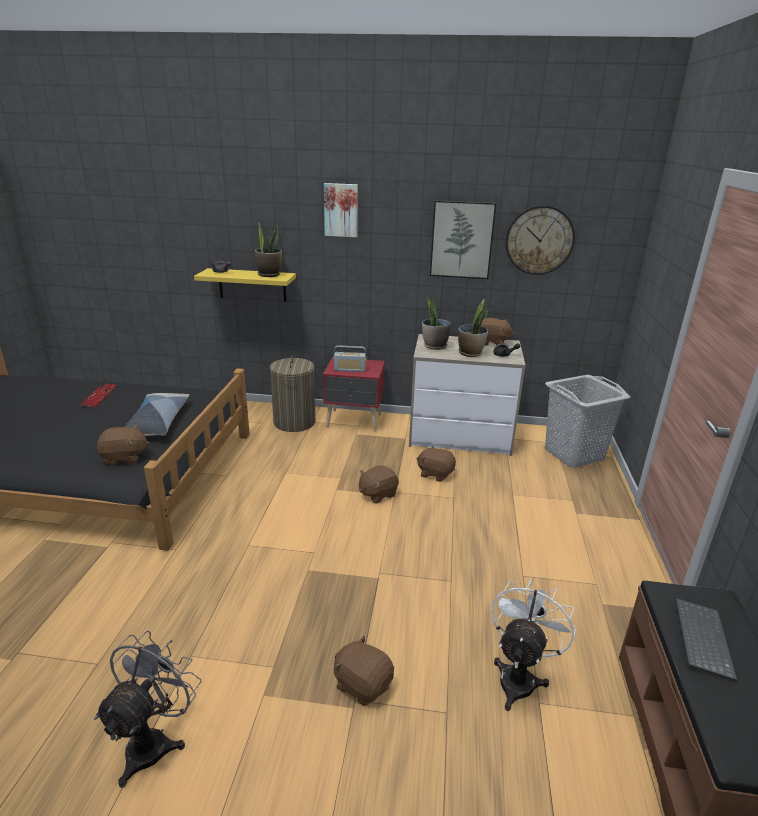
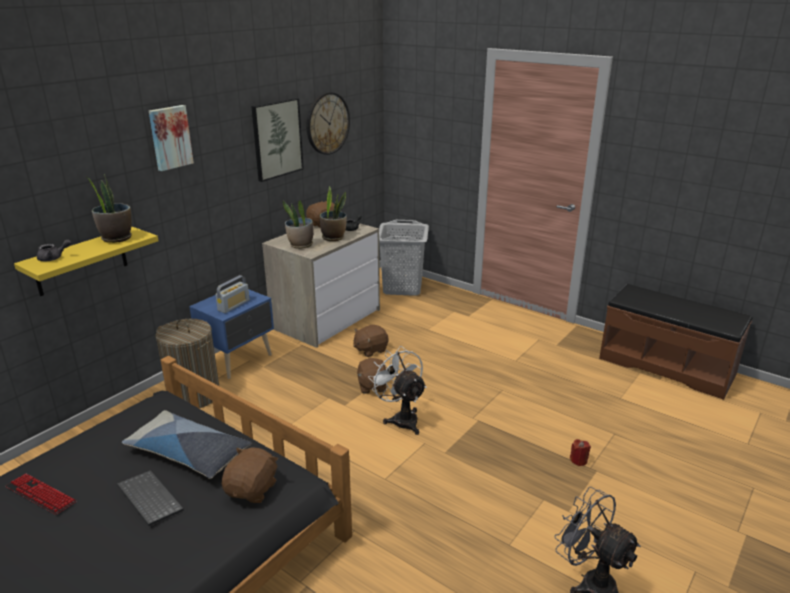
camera: 60 degrees left, 0 degrees up
(354, 421) = (239, 360): red nightstand -> blue nightstand
(362, 684) = (578, 460): brown plush toy -> red candle
(519, 677) = (599, 397): white fan -> white fan (401, 418)
(700, 638) = (658, 305): keyboard -> keyboard (148, 499)

